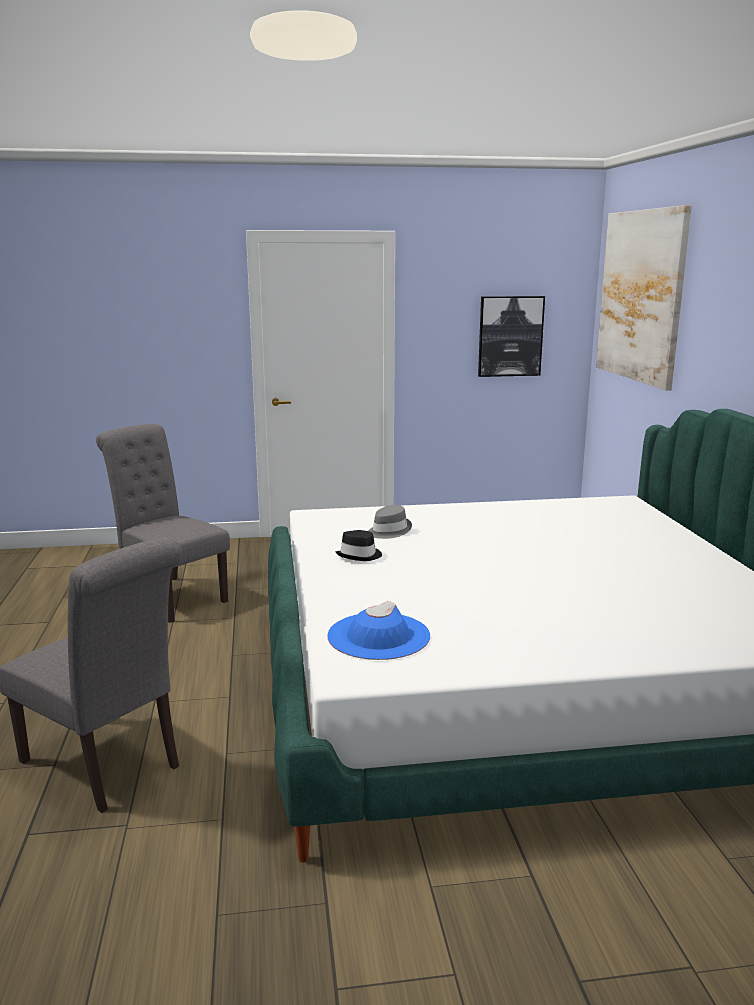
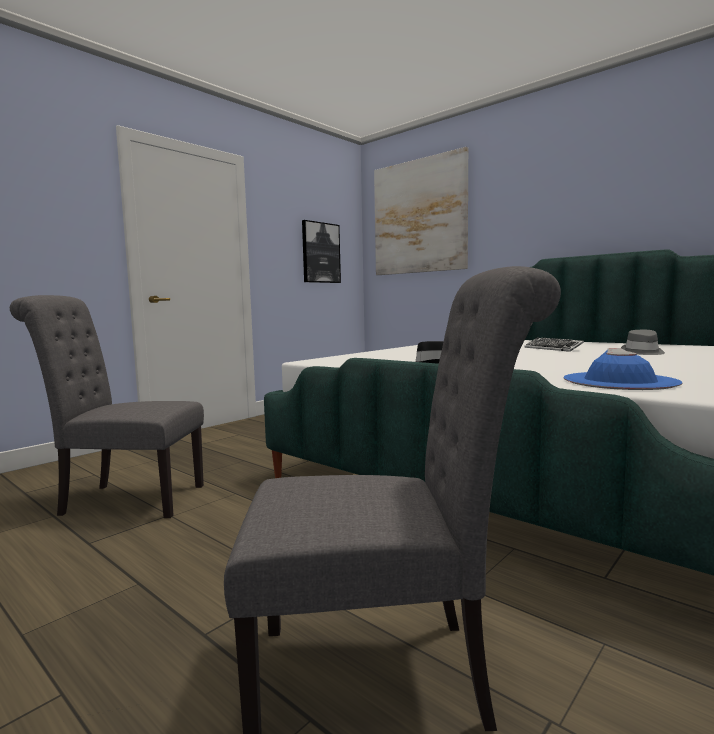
camera: 40 degrees left, 10 degrees down
(388, 531) = (400, 358): grey hat -> grey hat (642, 352)
(595, 558) = (553, 348): none -> keyboard

